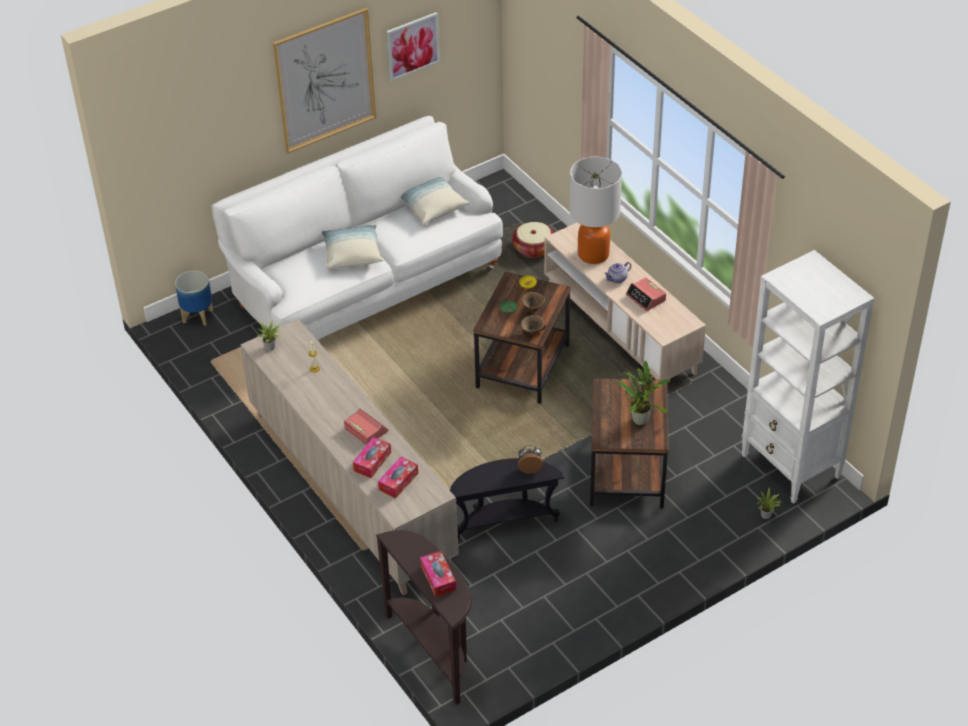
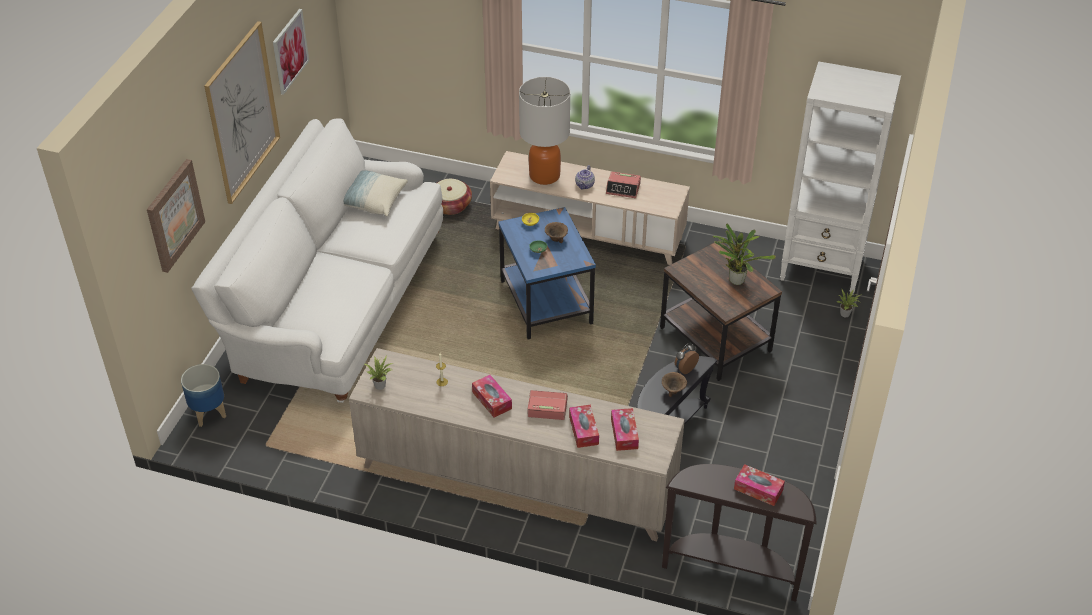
camera: 40 degrees left, 0 degrees up
(206, 137) = (174, 215): none -> picture
(333, 402) = (492, 400): none -> tissue box
(352, 254) = (345, 274): pillow -> none
(522, 367) = (545, 303): brown side table -> blue side table
(533, 332) = (577, 257): brown bowl -> brown bowl (673, 390)

